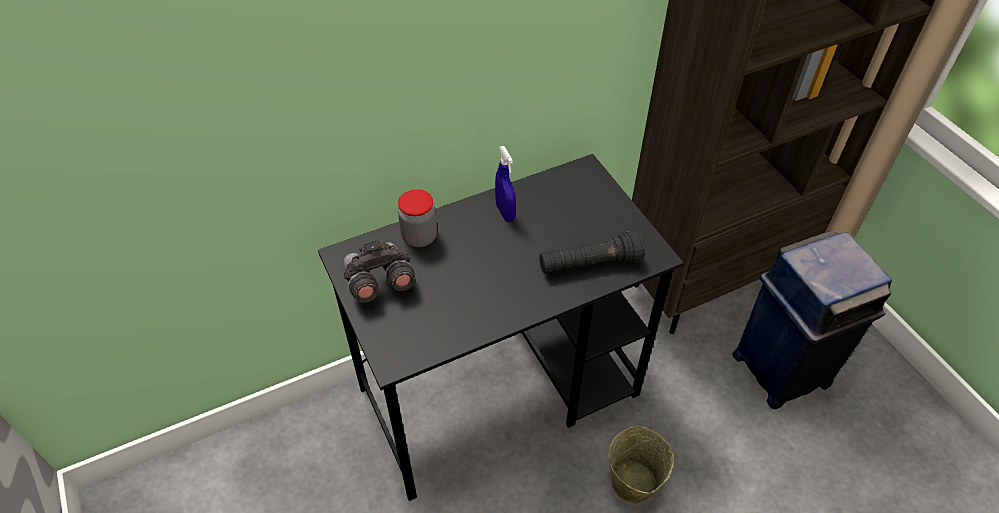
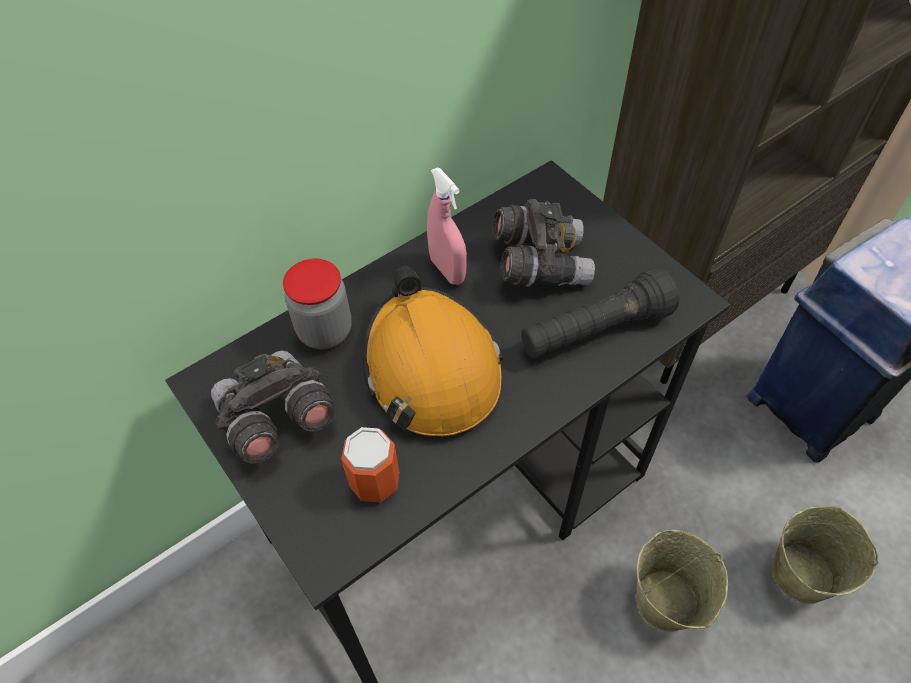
camera: 10 degrees left, 5 degrees up
(430, 327) = (375, 482): none -> can
(480, 269) = (431, 368): none -> orange hard hat
(505, 213) = (447, 270): blue spray bottle -> pink spray bottle
(565, 217) = (539, 263): none -> grey binoculars
(740, 482) = (802, 573): none -> beige bucket

